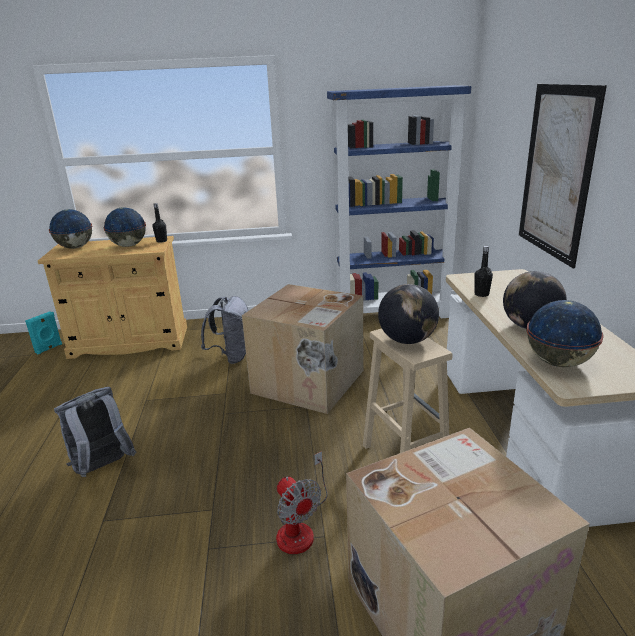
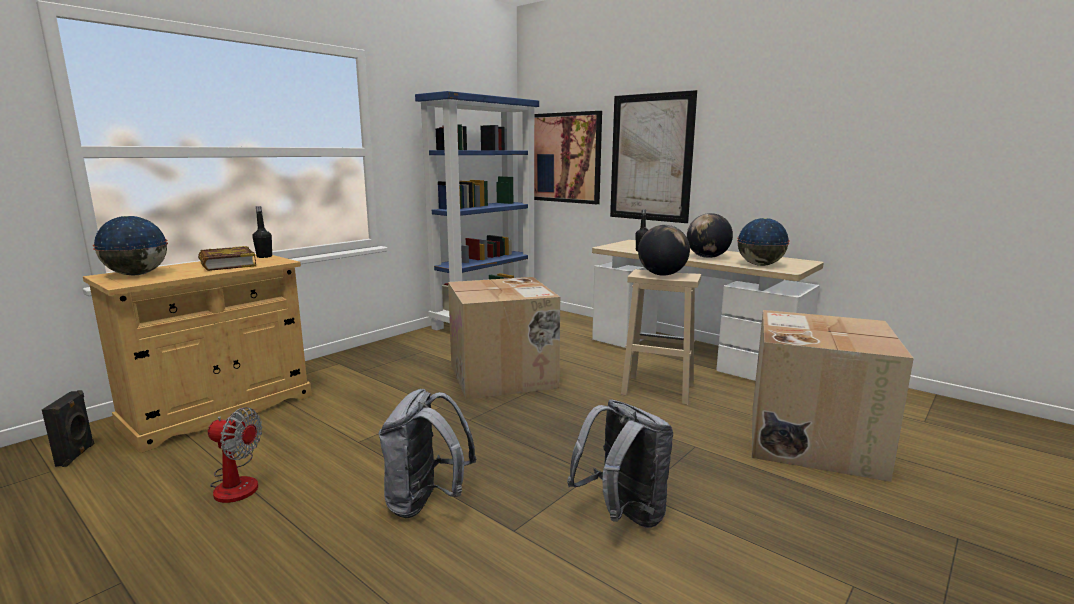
camera: 45 degrees left, 10 degrees down
(49, 348) = (77, 455): turquoise speaker -> black speaker
(128, 245) = (227, 264): globe -> book
(232, 356) = (389, 383): grey backpack -> grey backpack (622, 515)
(300, 527) = (673, 450): fan -> fan (236, 482)
(498, 154) = (565, 158): none -> picture

